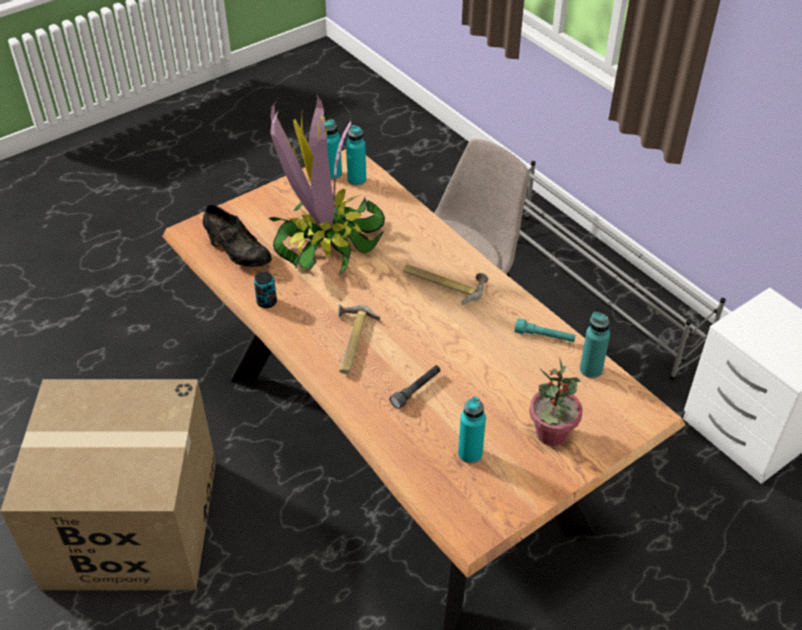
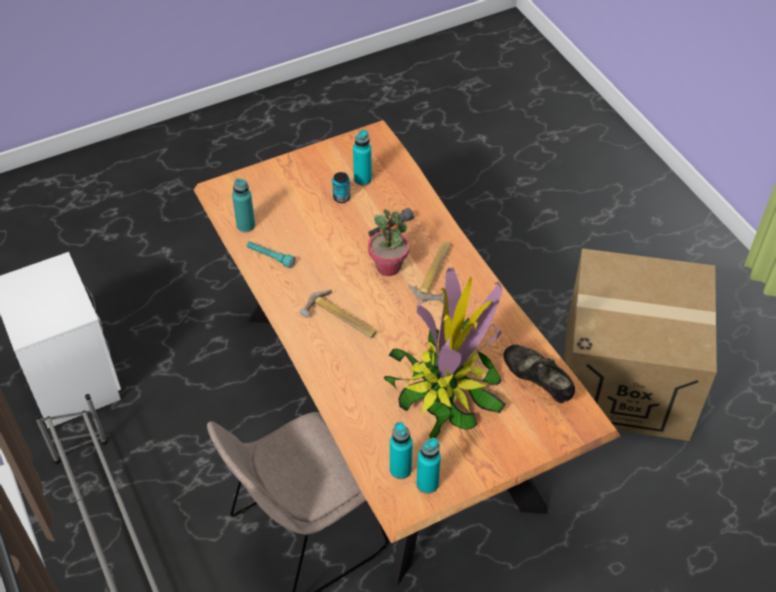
camera: 170 degrees left, 5 degrees up
(267, 302) = (508, 324): can -> can (341, 198)
(551, 434) = (298, 184): potted plant -> potted plant (388, 266)

